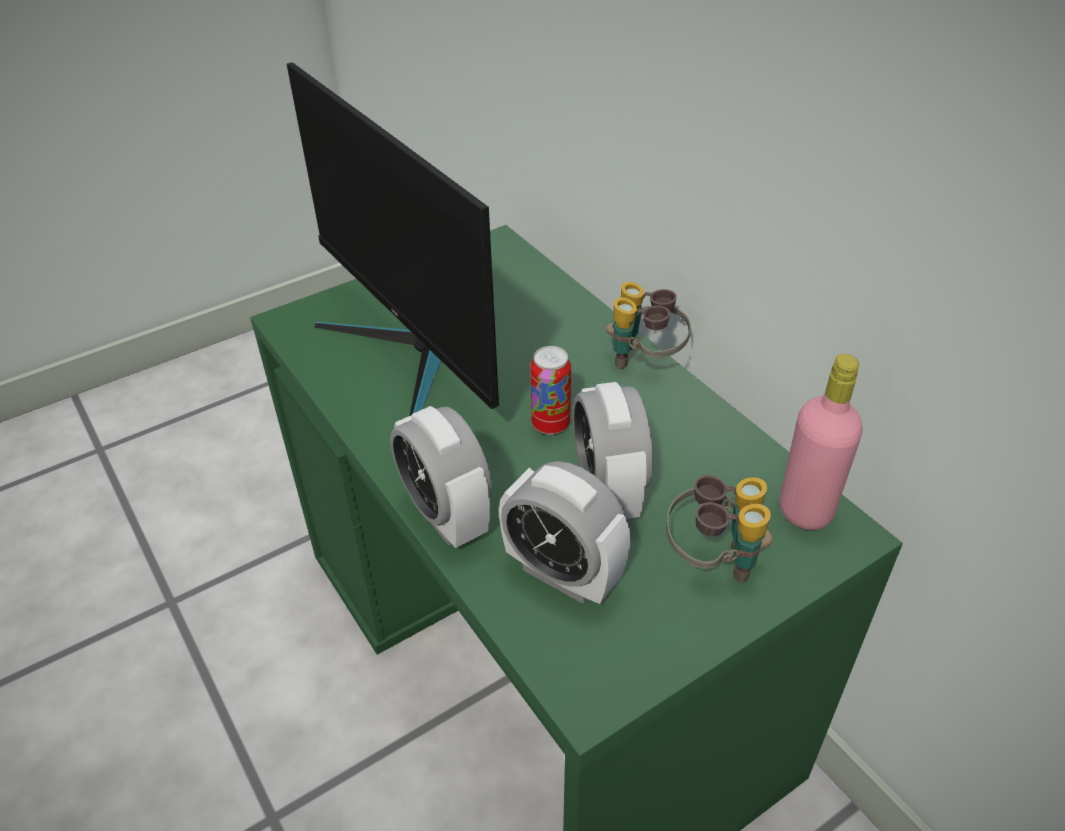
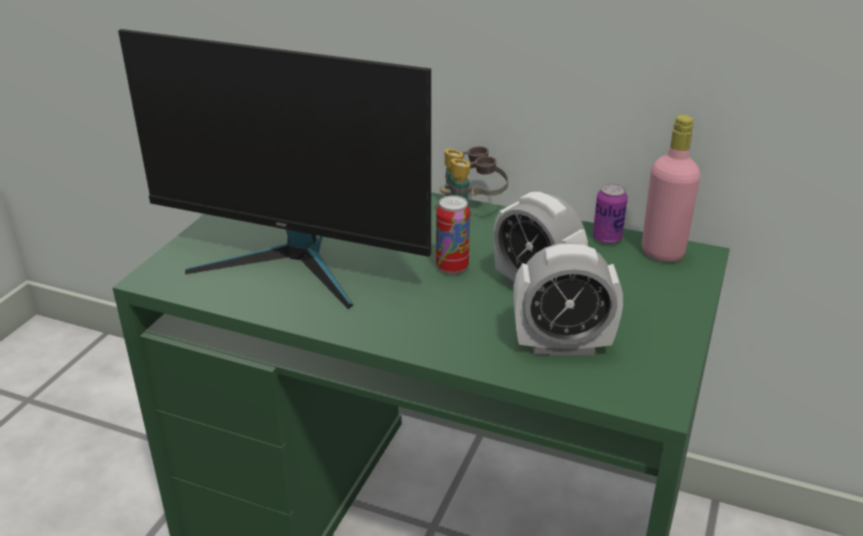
camera: 35 degrees left, 10 degrees down
(446, 516) = (443, 347): alarm clock -> none
(713, 561) = (643, 299): binoculars -> none
(758, 461) = (607, 238): none -> can

